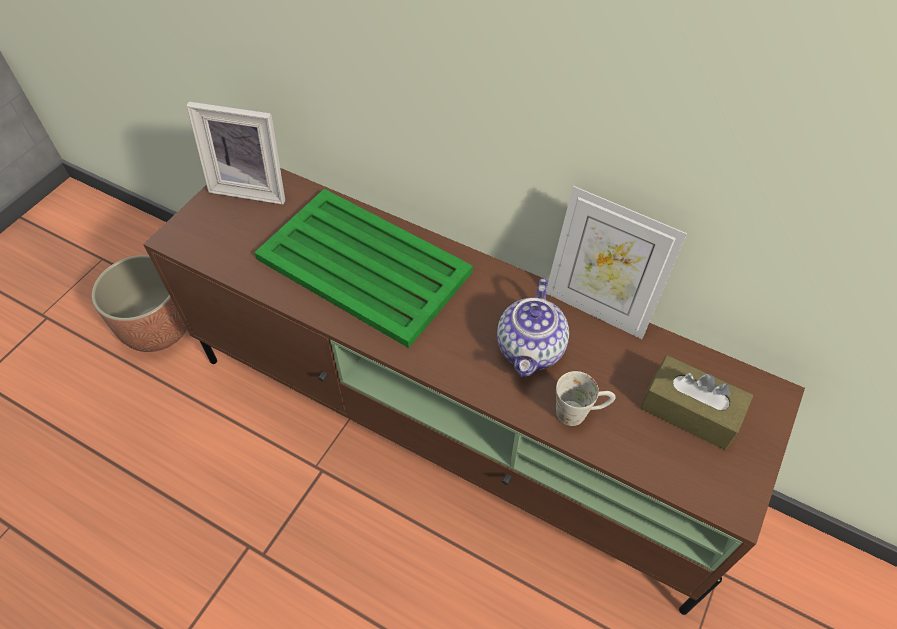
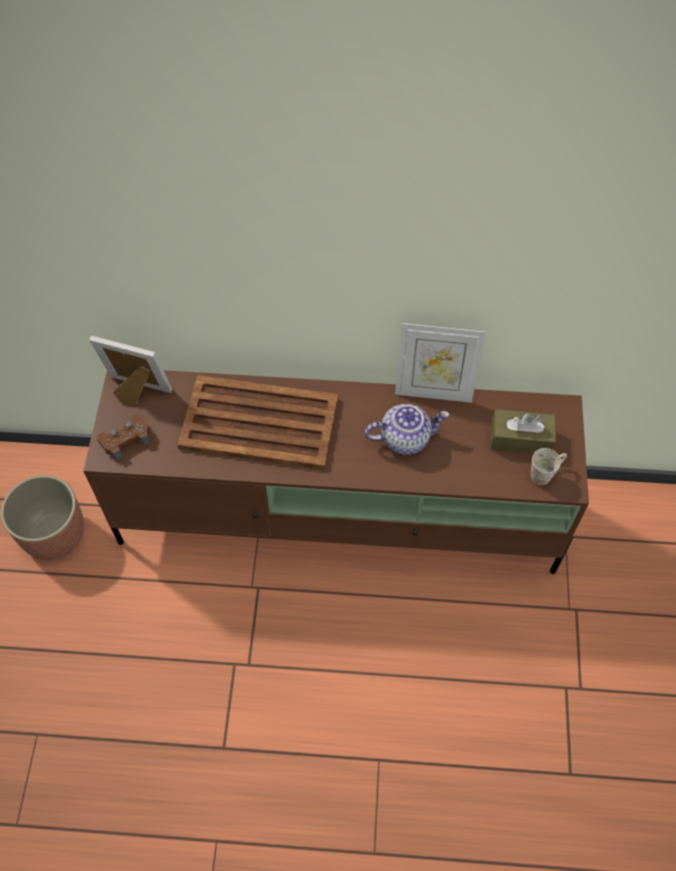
camera: 25 degrees left, 5 degrees up
(208, 228) = (126, 439): none -> brown game controller
(252, 186) = (137, 393): picture frame -> picture frame turned 150 degrees counterclockwise
(365, 267) = (261, 424): green tray -> brown tray
(531, 349) = (405, 438): teapot -> teapot turned 90 degrees counterclockwise
(580, 412) = (455, 466): white mug -> white mug (546, 473)

